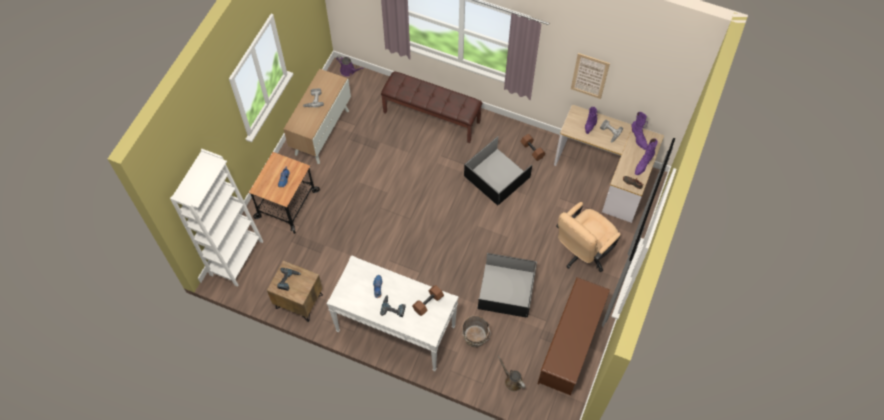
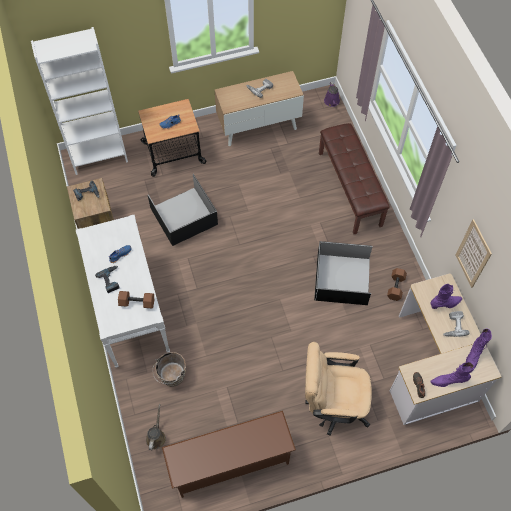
camera: 50 degrees right, 0 degrees up
(506, 289) = (239, 367): black storage box -> black storage box (184, 215)

